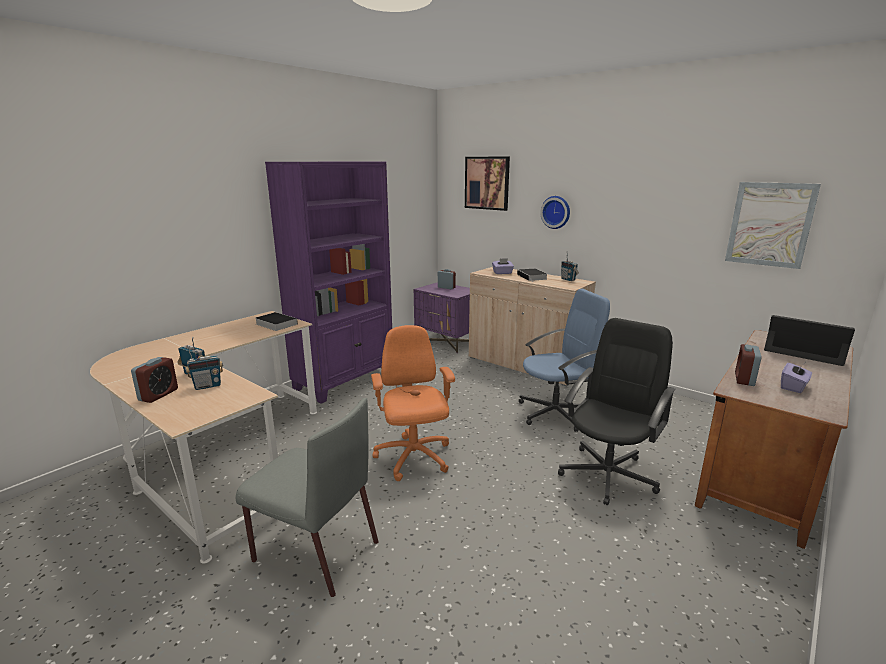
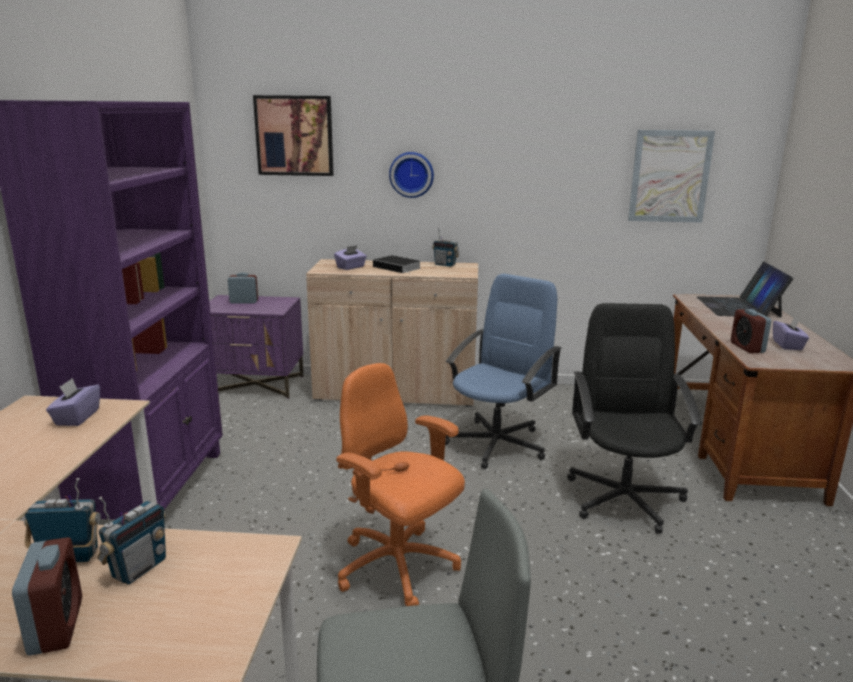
camera: 35 degrees left, 0 degrees up
(275, 324) = (76, 417): book -> purple tissue box
(804, 350) = (738, 307): laptop -> laptop turned 90 degrees counterclockwise

